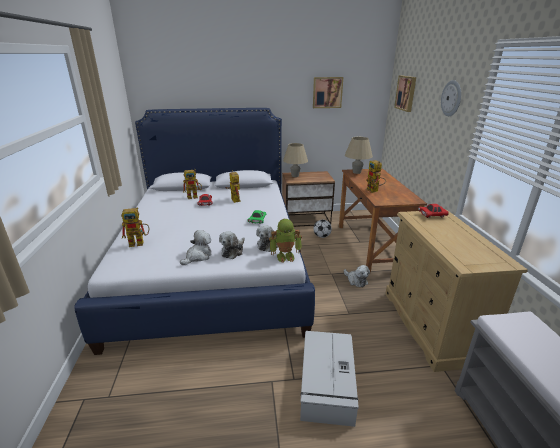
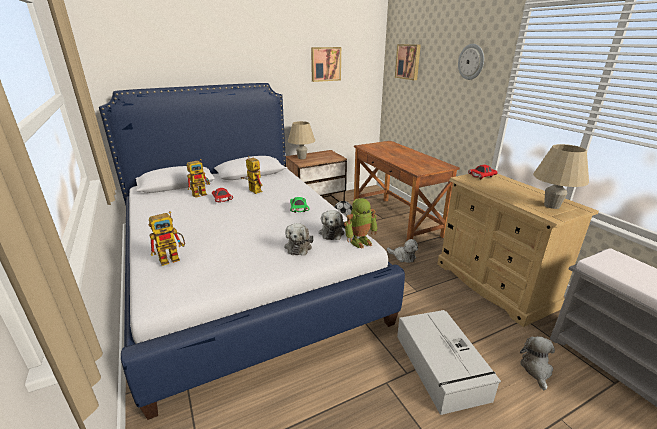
camera: 20 degrees left, 0 degrees up
(198, 256) = (262, 260): plush toy -> plush toy (536, 369)
(356, 172) = (370, 146): beige table lamp -> beige table lamp (552, 206)
(374, 191) = (403, 162): toy robot -> none

